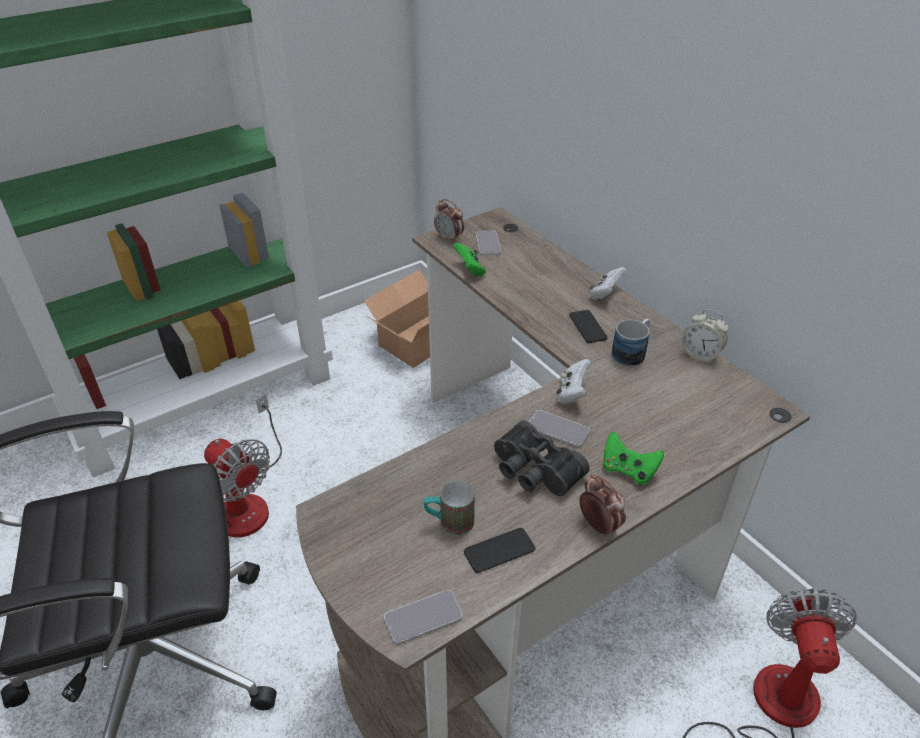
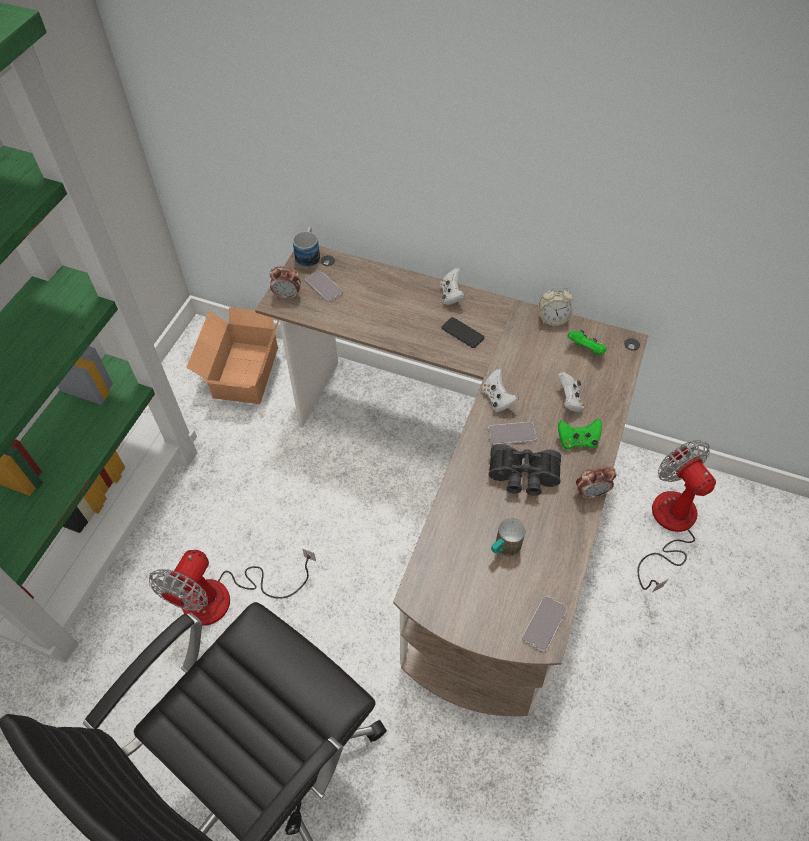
camera: 35 degrees left, 15 degrees up
(248, 500) = (225, 598): fan -> fan turned 105 degrees clockwise
(470, 270) = (333, 321): green game controller -> green game controller (585, 350)
(499, 550) = (549, 548): phone -> none
(598, 525) = (591, 493): alarm clock -> alarm clock turned 150 degrees clockwise
(632, 352) = (508, 340): mug -> mug (308, 255)
(653, 430) = (569, 400): none -> white game controller

